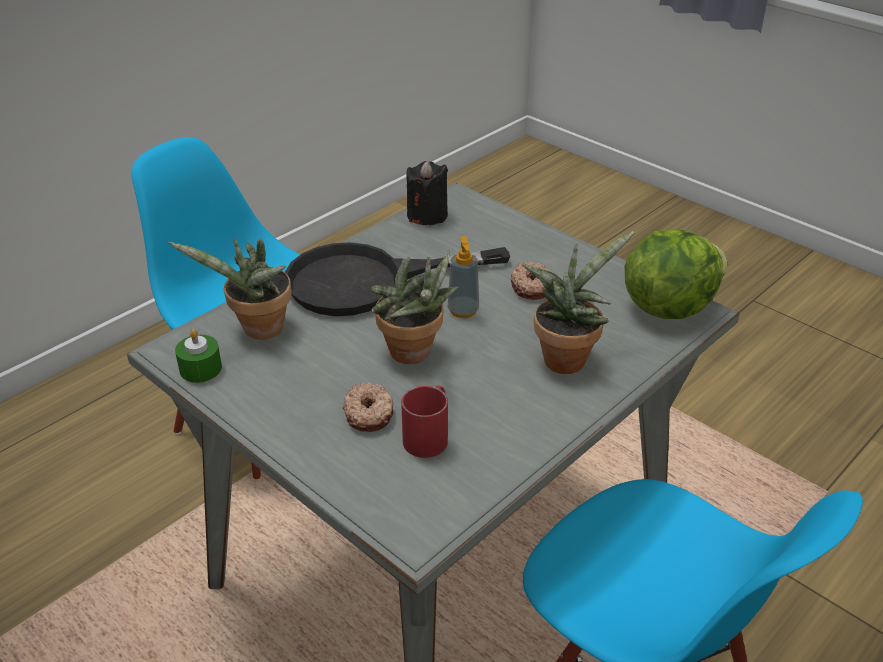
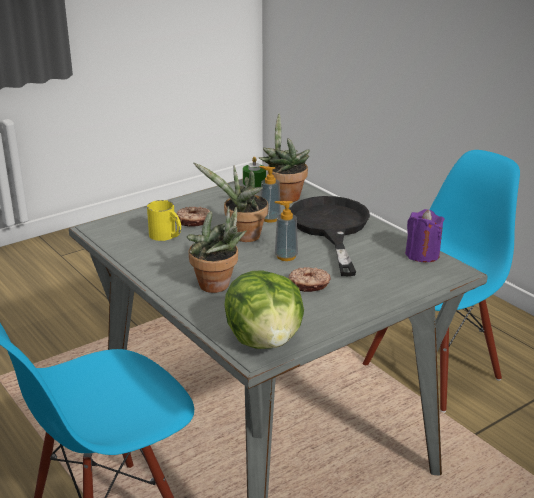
camera: 100 degrees right, 10 degrees down
(345, 336) = (270, 218): none -> soap dispenser
(427, 215) = (422, 255): black candle -> purple candle
(429, 435) = (166, 236): red mug -> yellow mug

